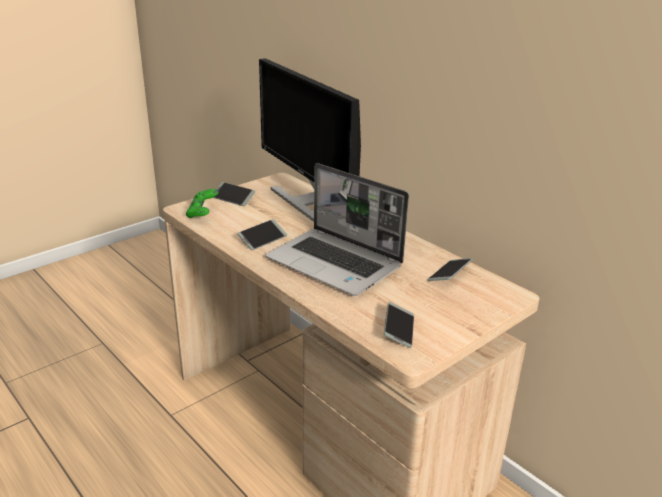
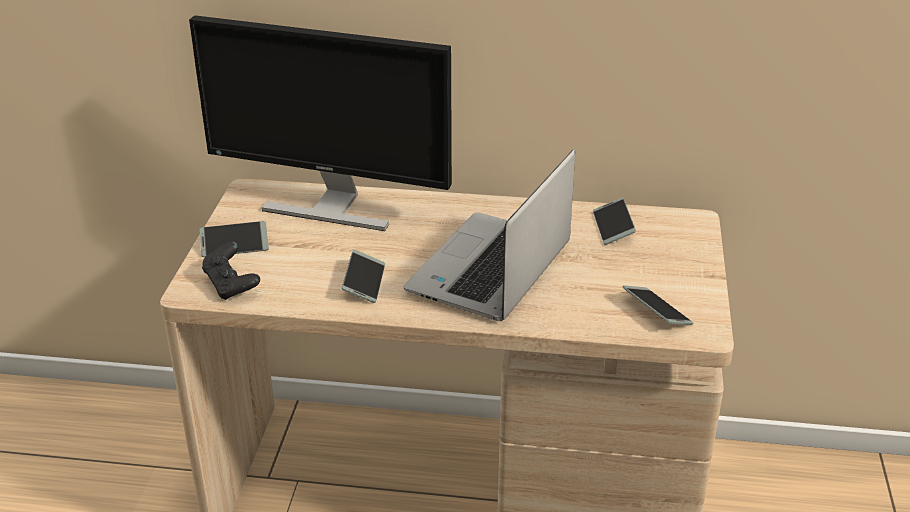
camera: 40 degrees left, 5 degrees up
(202, 214) = (231, 286): green game controller -> black game controller
(336, 263) = (491, 271): laptop -> laptop turned 120 degrees clockwise

